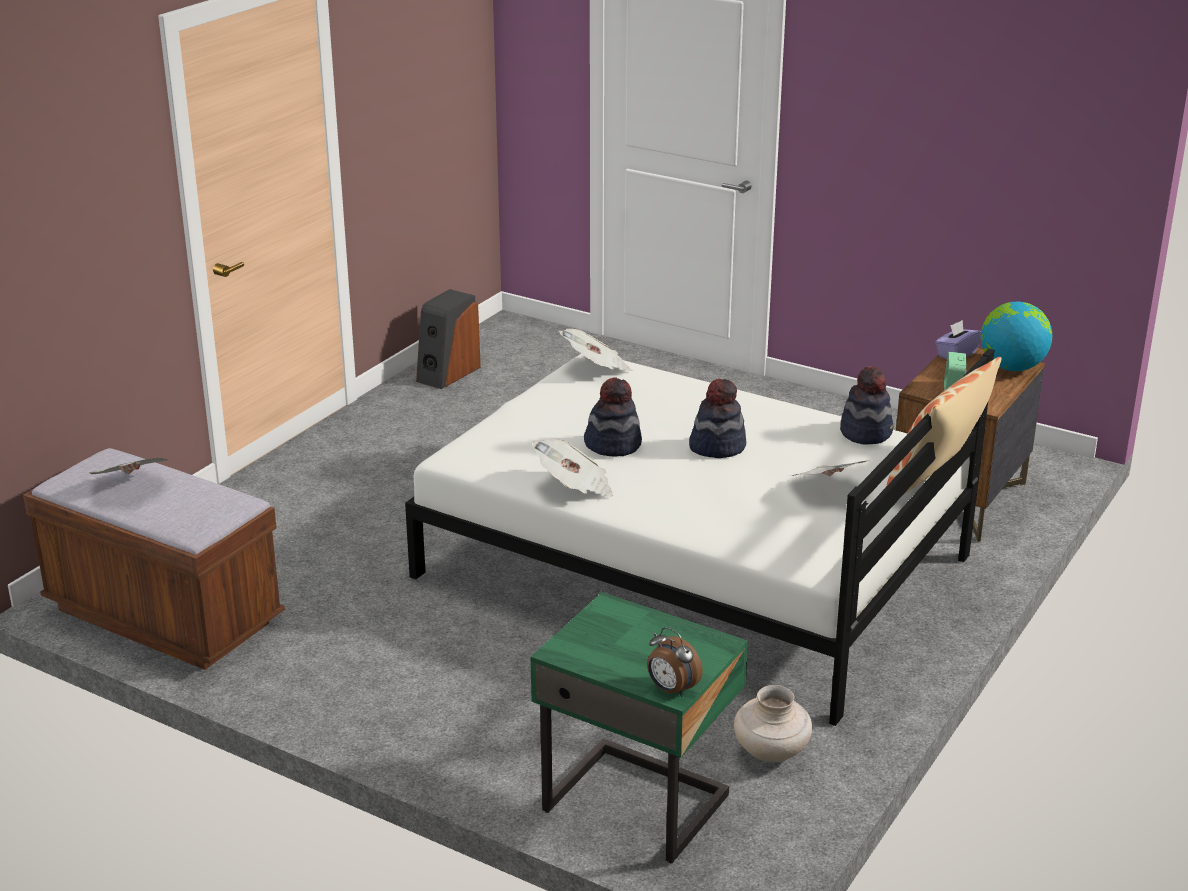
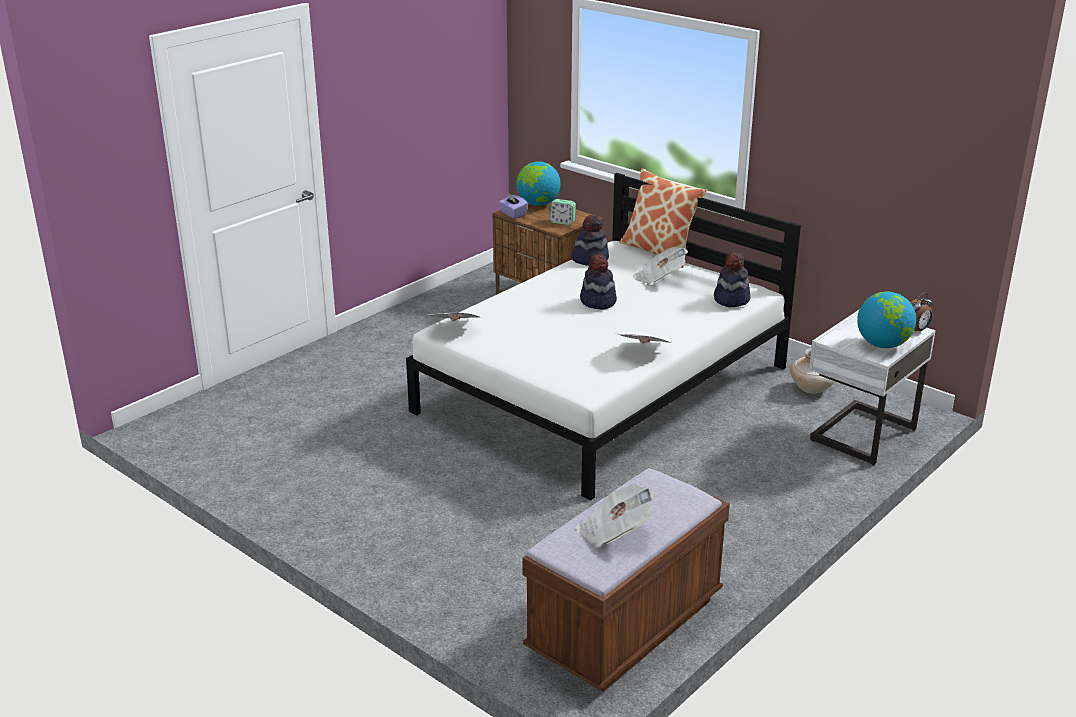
camera: 80 degrees left, 0 degrees up
(447, 373) = (238, 463): speaker -> none
(605, 654) = (883, 345): none -> globe
(613, 445) = (583, 334): hat -> hat (731, 299)
(637, 800) = (859, 434): green nightstand -> white nightstand

